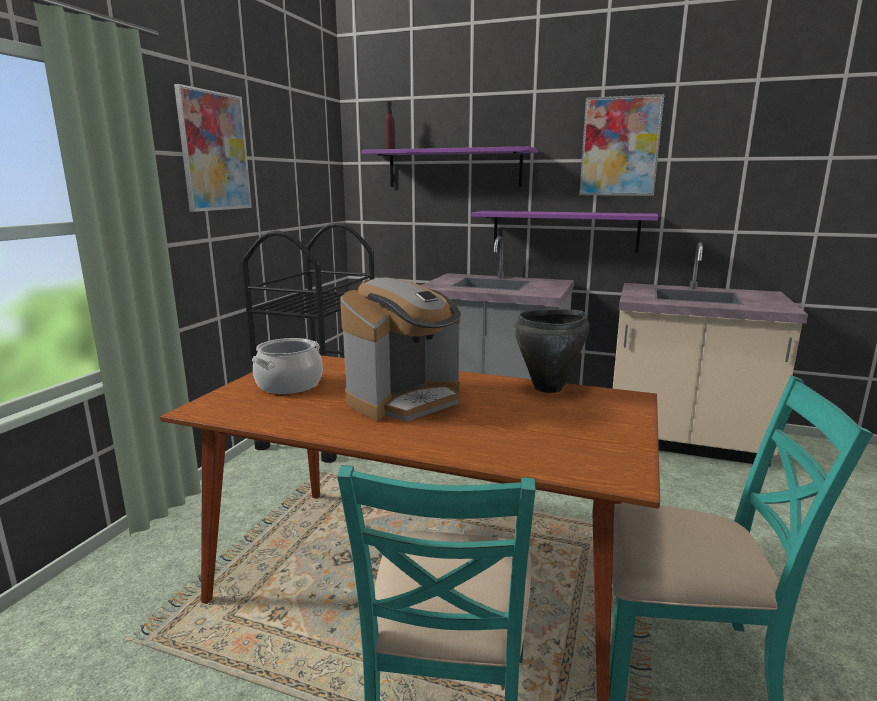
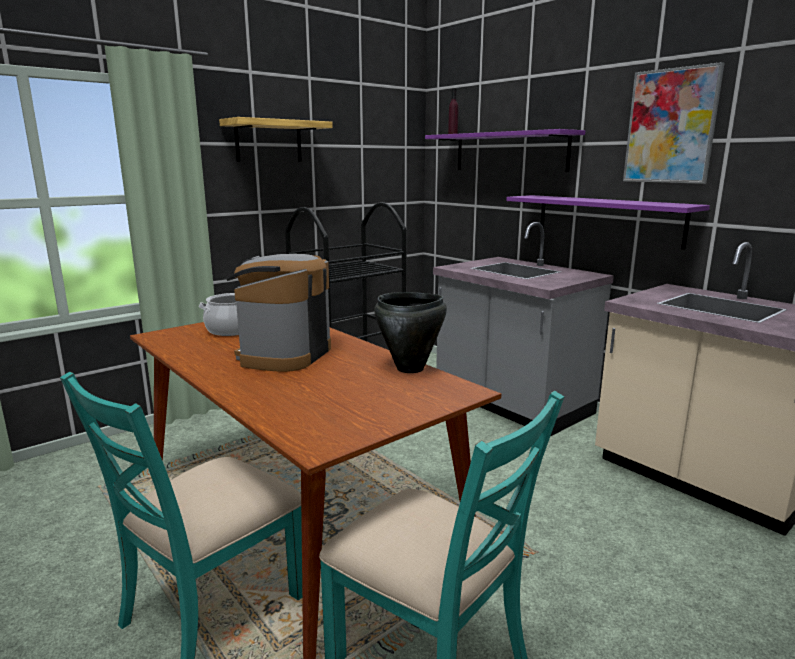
camera: 30 degrees right, 0 degrees up
(214, 151) = (268, 141): picture -> shelf
(405, 400) = (283, 355): coffee machine -> coffee machine turned 120 degrees clockwise

